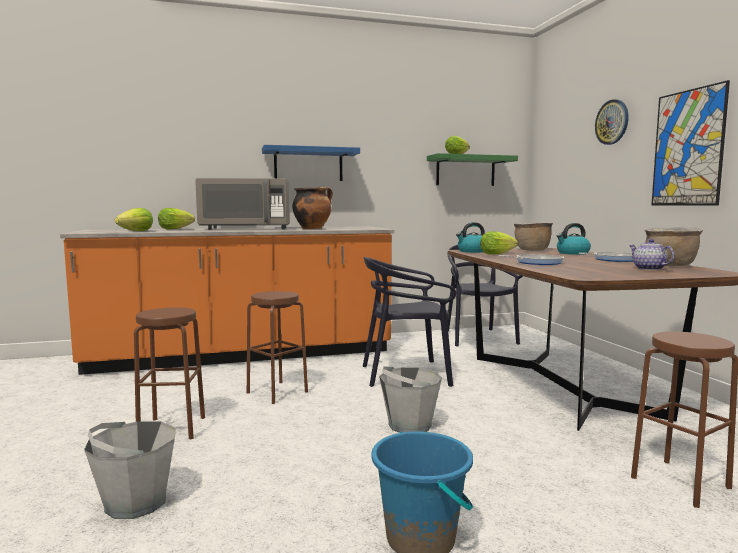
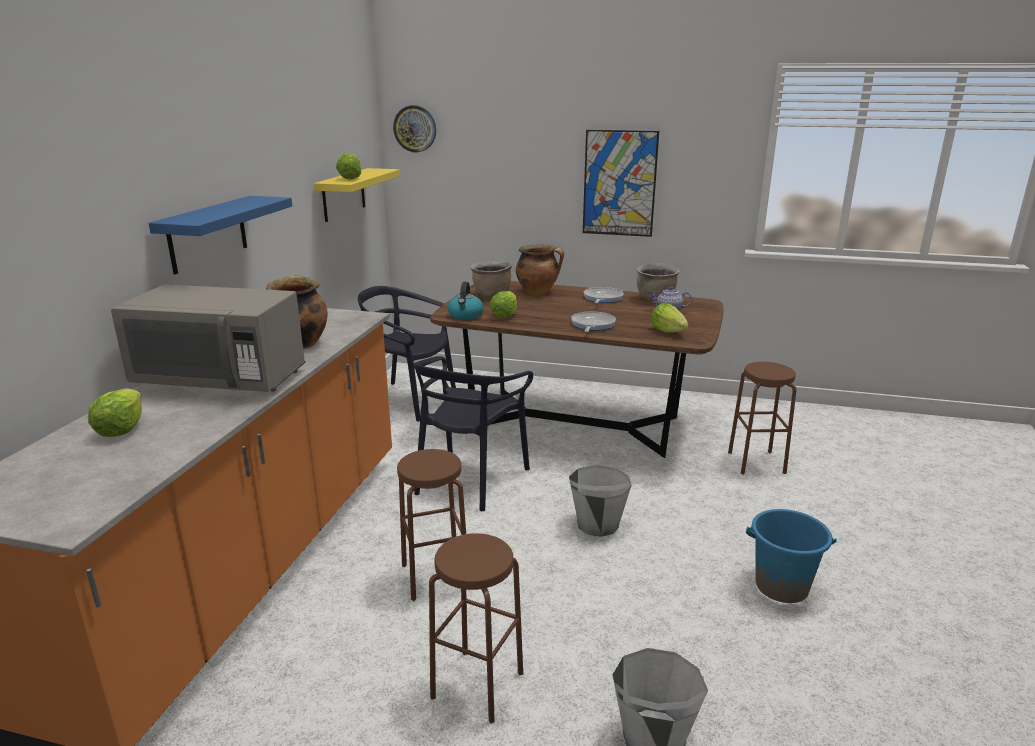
camera: 60 degrees left, 15 degrees up
(136, 231) = (137, 467): lettuce -> lettuce (668, 331)
(246, 229) = (221, 379): grey microwave -> grey microwave turned 75 degrees clockwise
(465, 171) = (343, 194): green shelf -> yellow shelf
(572, 253) = (538, 292): kettle -> cooking pot
(612, 122) = (524, 142): wall clock -> wall clock (415, 129)

